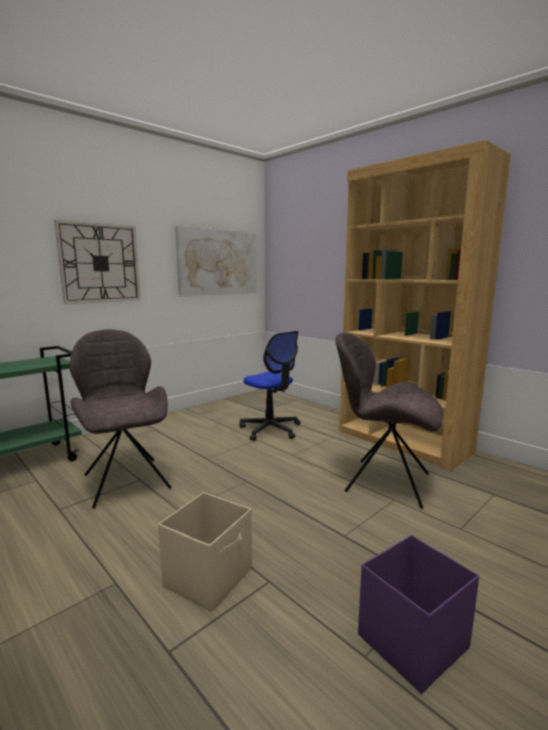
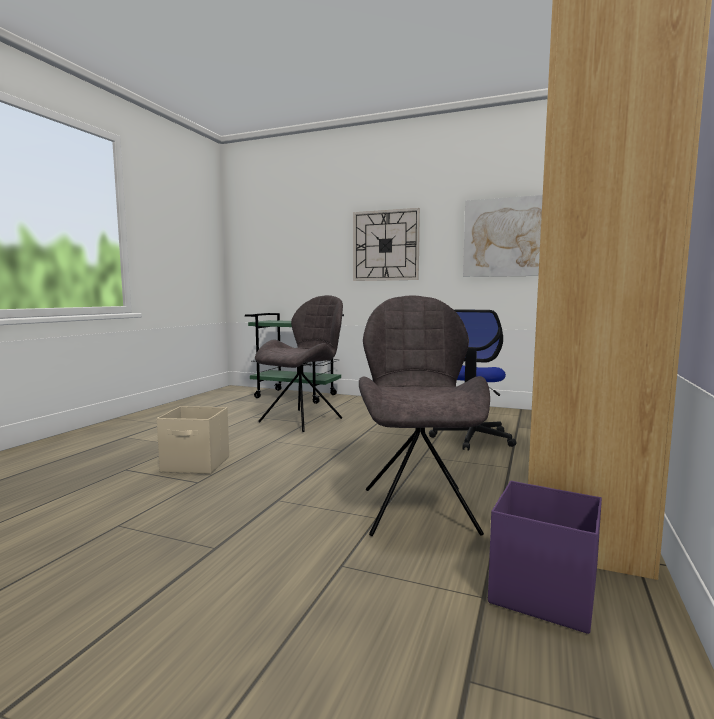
camera: 65 degrees right, 5 degrees down
(411, 642) = (133, 542): purple storage box -> purple storage box (541, 592)

